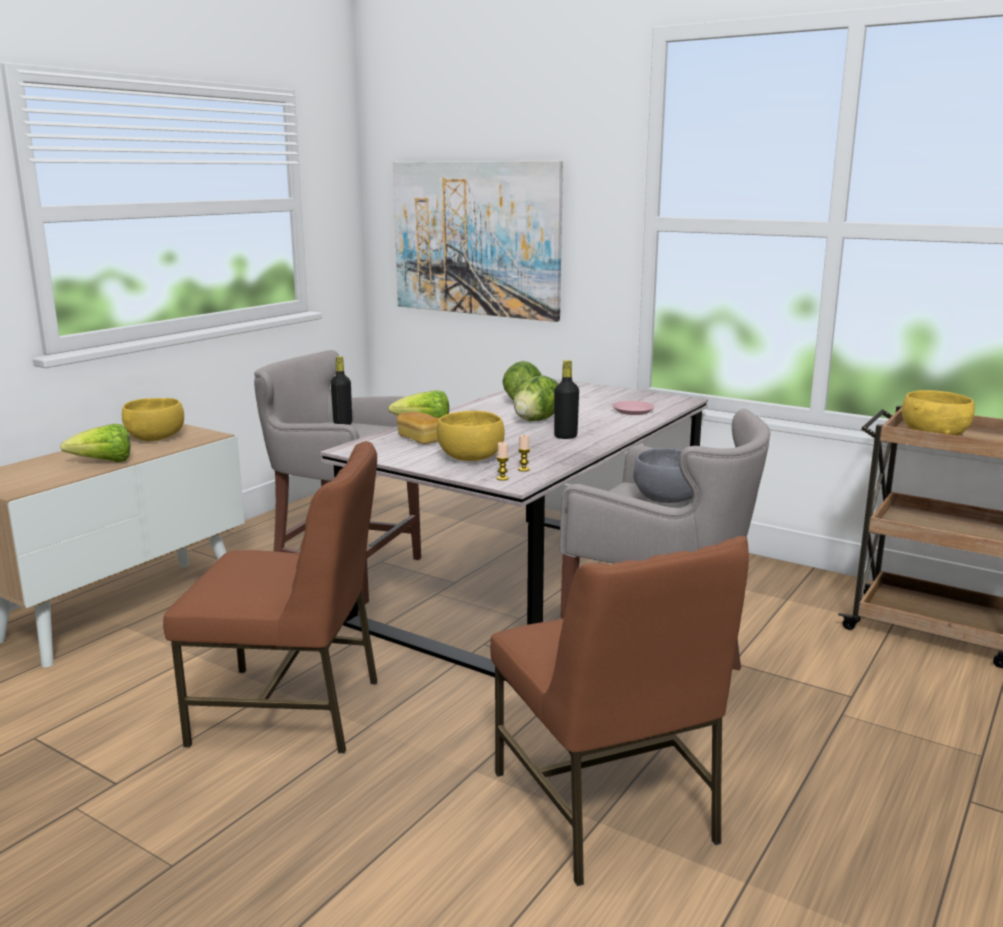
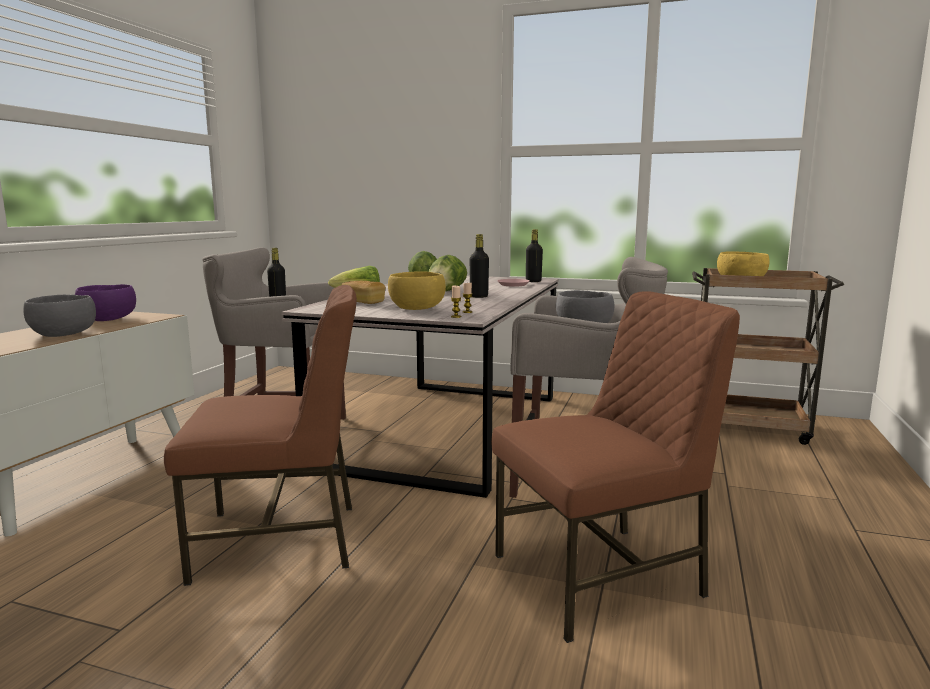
camera: 15 degrees left, 5 degrees down
(104, 462) = (64, 334): lettuce -> grey bowl
(156, 438) = (109, 319): yellow bowl -> purple bowl
(476, 238) = (363, 172): picture -> none
(607, 808) = (601, 576): brown chair -> brown chair turned 75 degrees counterclockwise
(667, 404) = (533, 281): none -> black bottle

